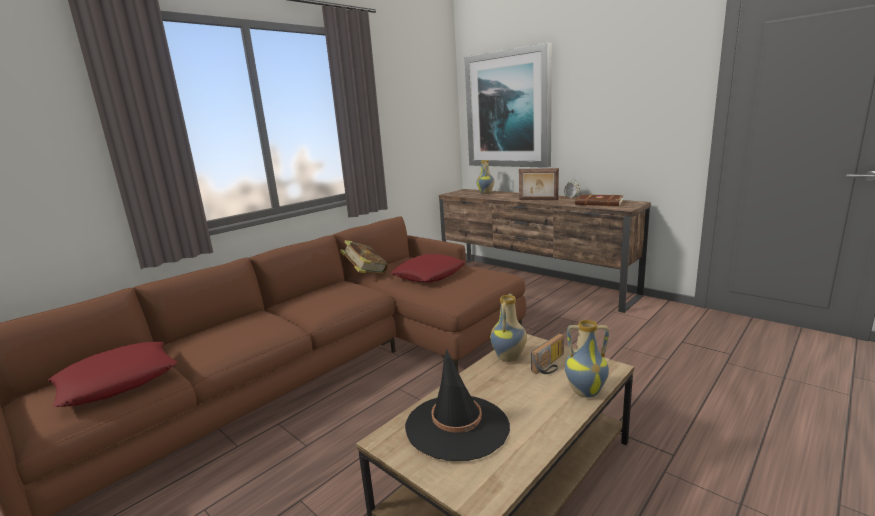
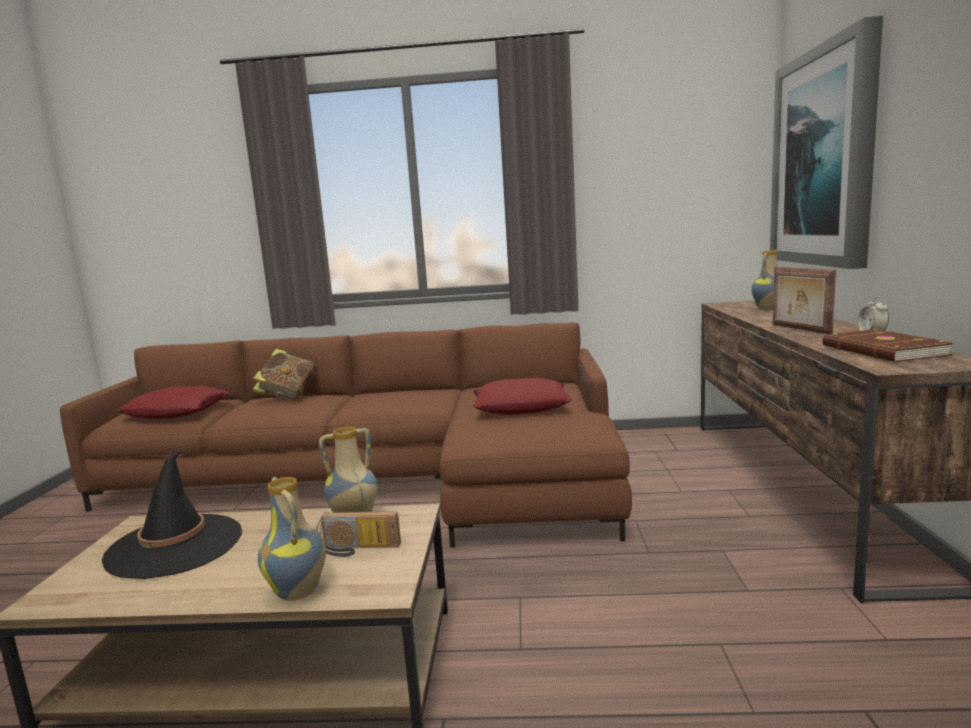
camera: 50 degrees right, 5 degrees down
(365, 273) = (477, 387): book -> book (288, 397)

